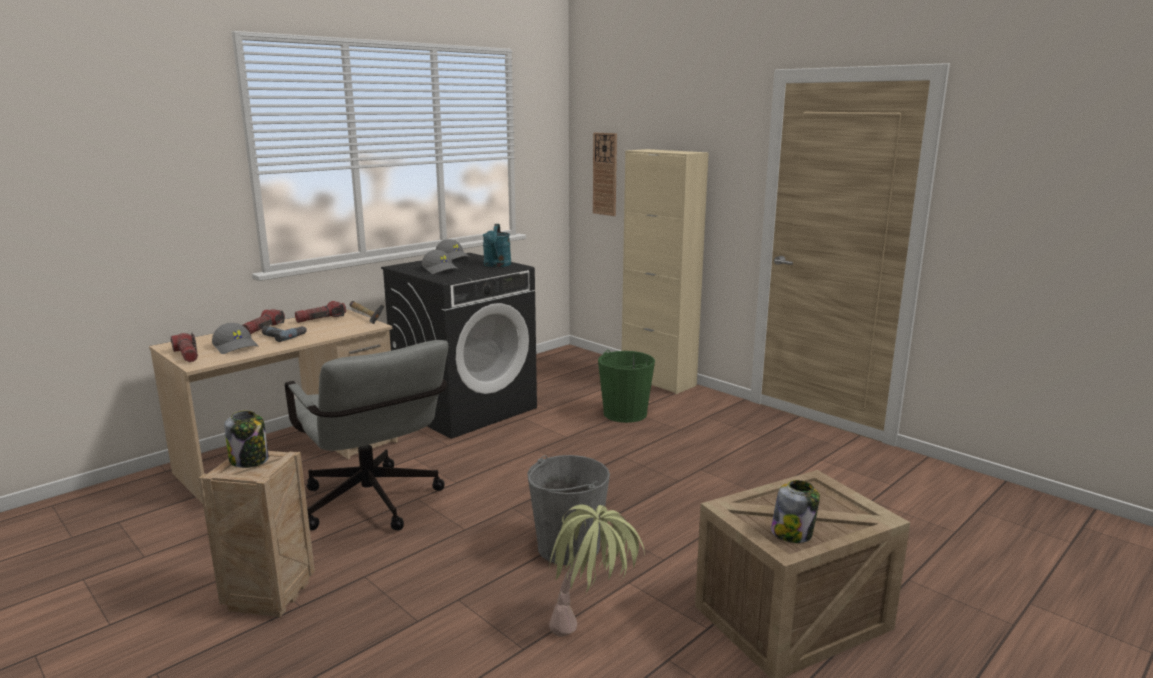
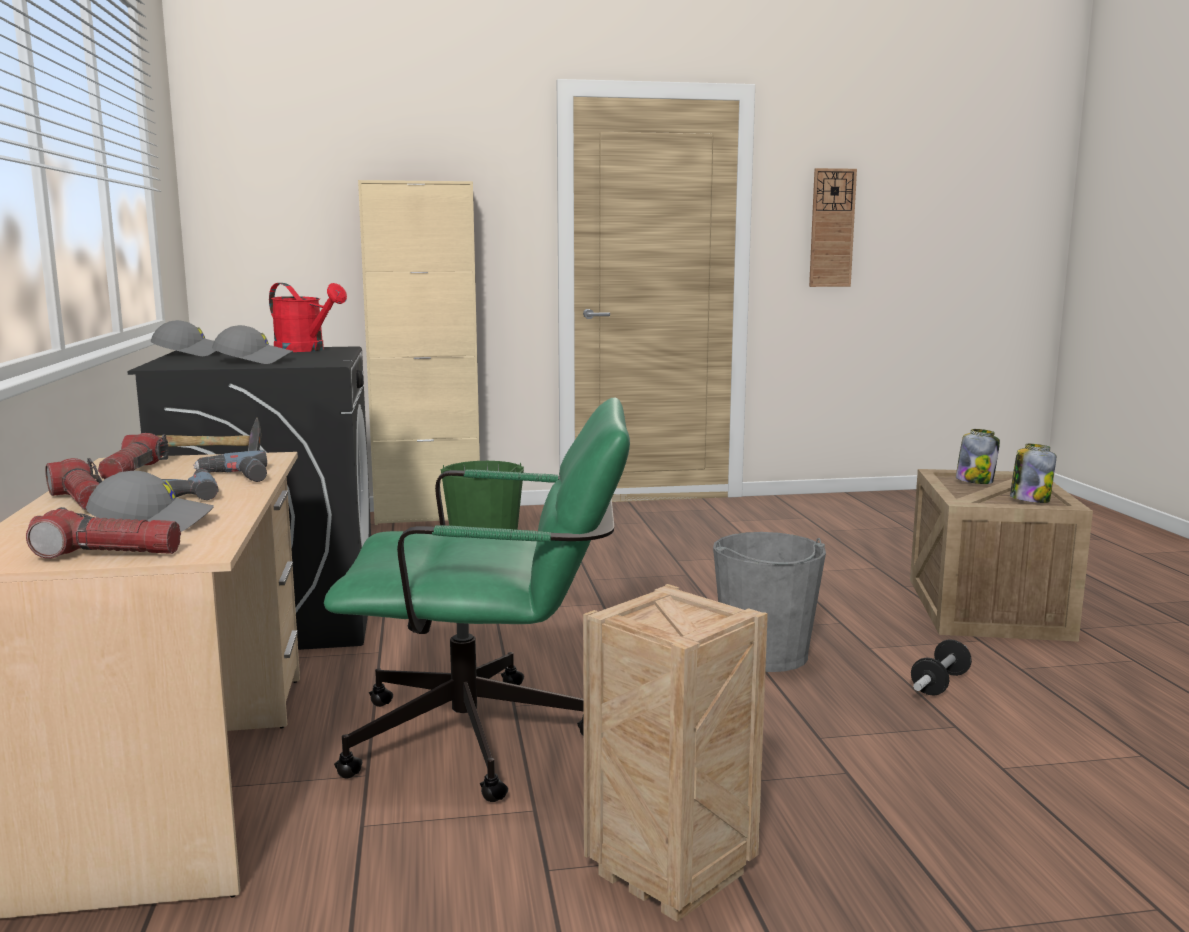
camera: 55 degrees left, 5 degrees down
(250, 460) = (658, 612): jar -> jar (975, 481)
(326, 333) = (236, 477): none -> power drill
(375, 506) = (492, 739): grey office chair -> green office chair
(497, 265) = (306, 350): turquoise watering can -> red watering can
(593, 627) = (940, 684): potted plant -> dumbbell
(605, 174) = (271, 226): wall clock -> wall clock (832, 228)

